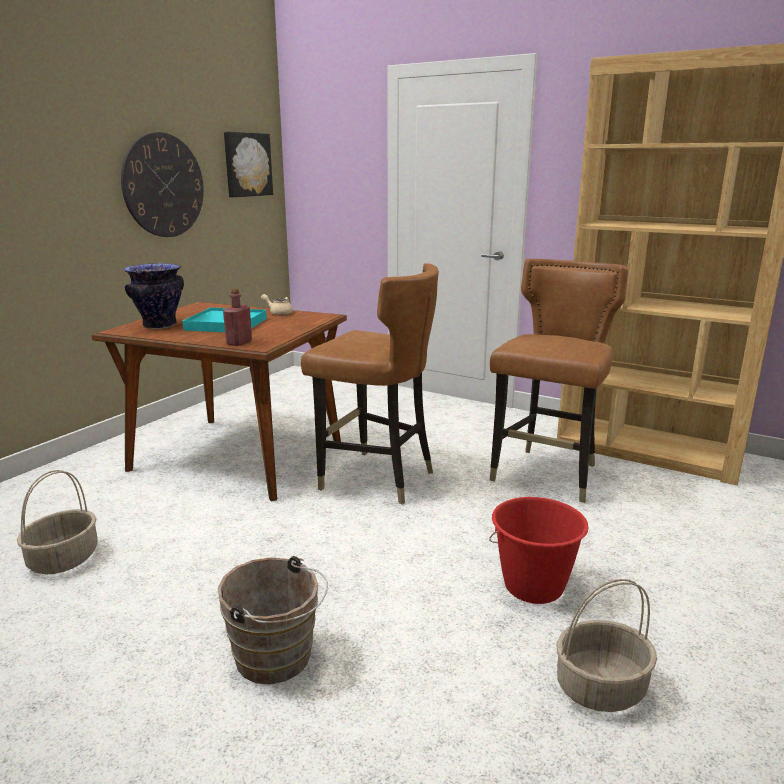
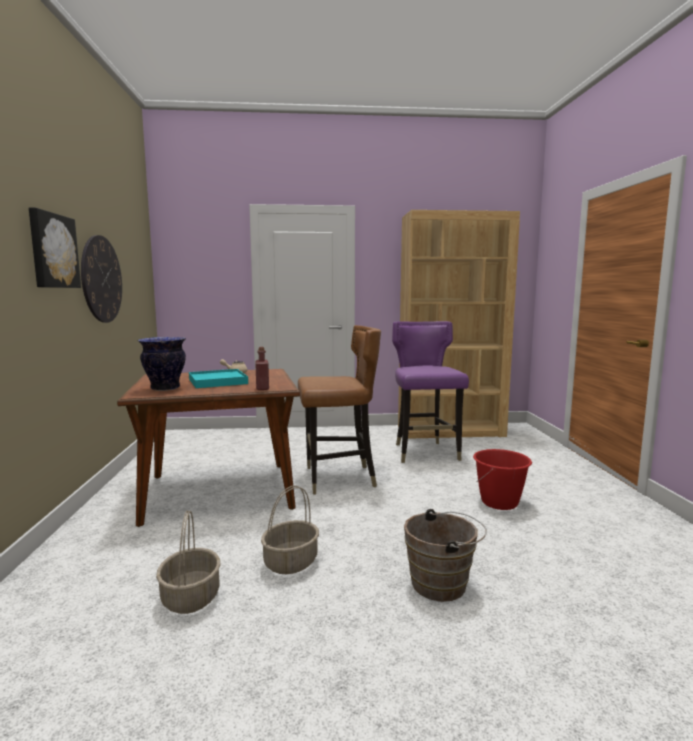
camera: 35 degrees left, 10 degrees down
(247, 164) = (139, 267): picture -> picture (52, 251)
(547, 475) = (425, 453): brown chair -> purple chair
(601, 687) = (586, 530): basket -> basket (291, 562)

